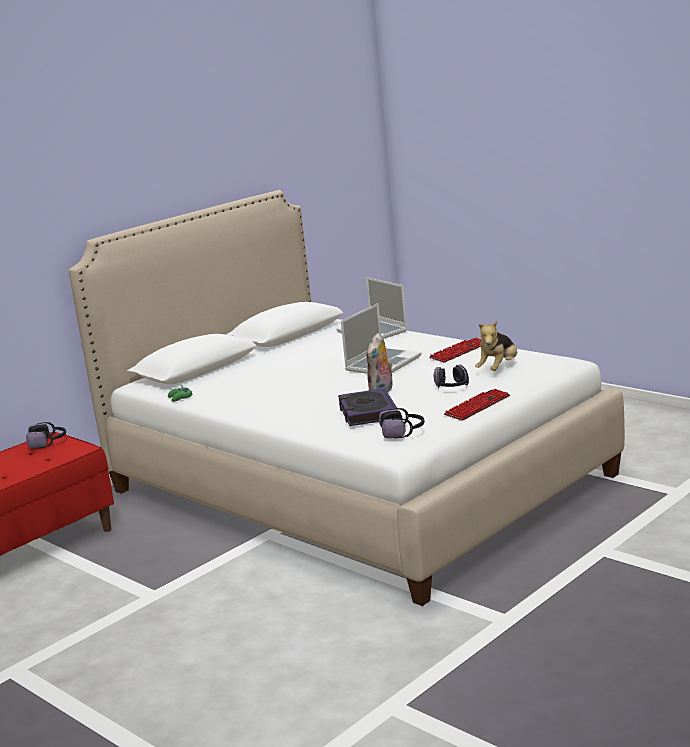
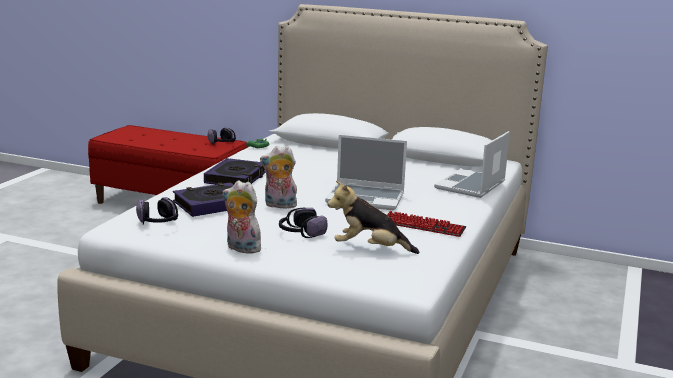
camera: 65 degrees right, 0 degrees up
(286, 406) = (236, 178): none -> book
(477, 406) = (241, 249): keyboard -> plush toy

